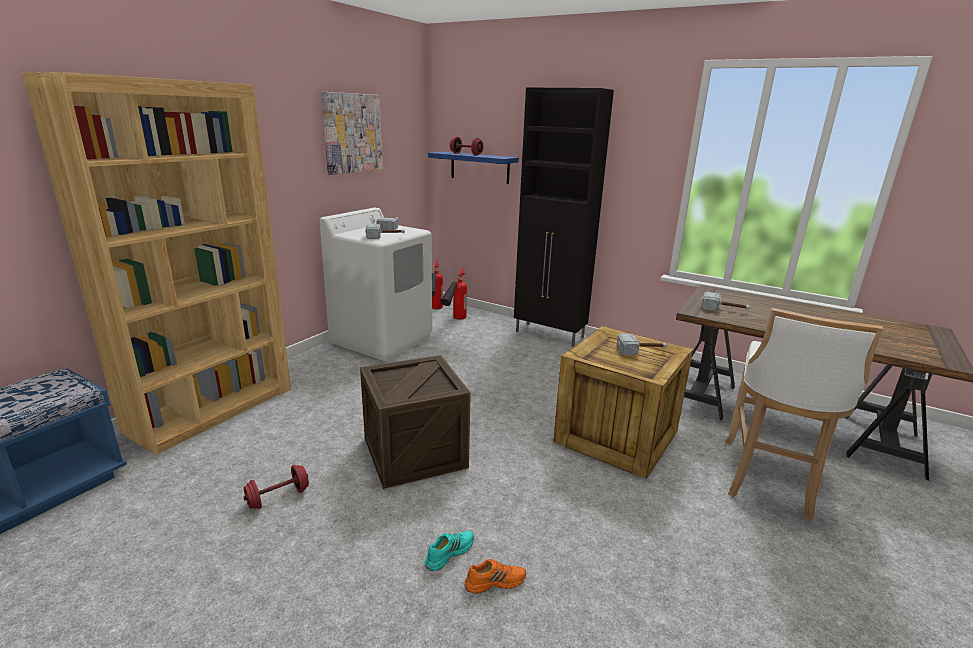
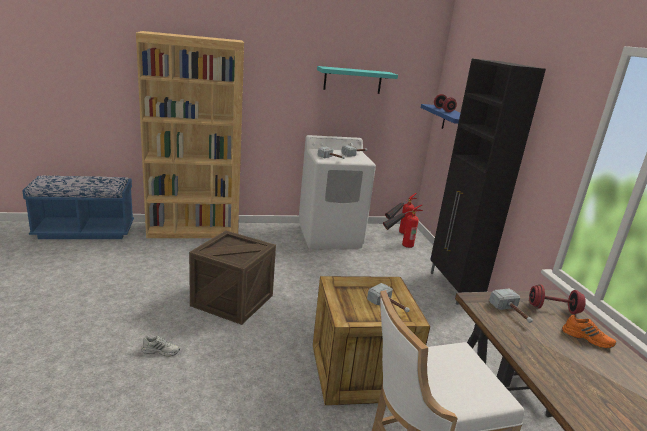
camera: 45 degrees right, 0 degrees up
(278, 498) = (150, 281): red dumbbell -> red dumbbell (553, 309)
(352, 133) = (352, 80): picture -> turquoise shelf
(449, 552) = (161, 351): turquoise shoe -> white shoe
(495, 581) = (153, 377): orange shoe -> orange shoe (587, 338)

